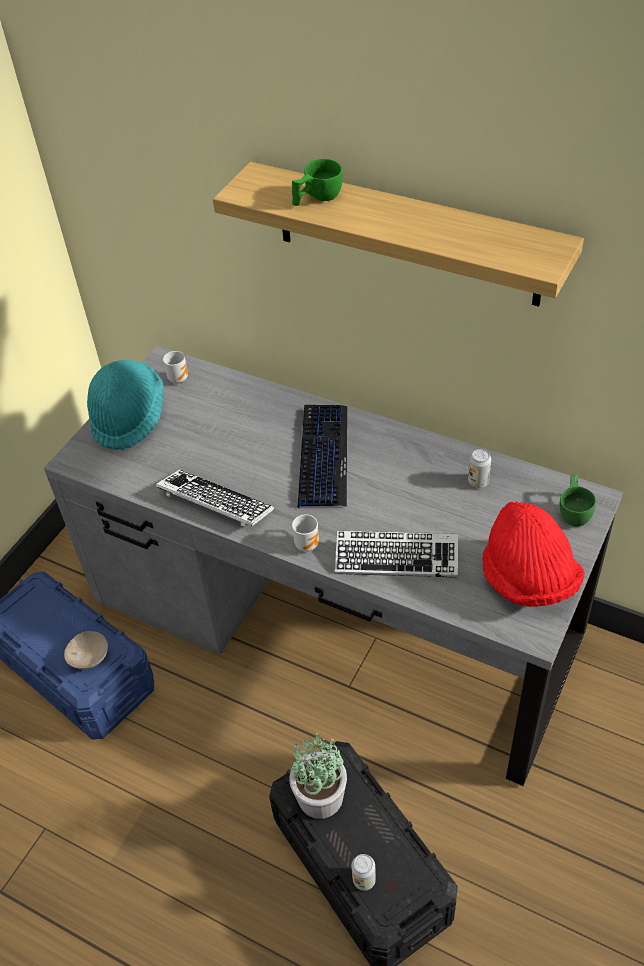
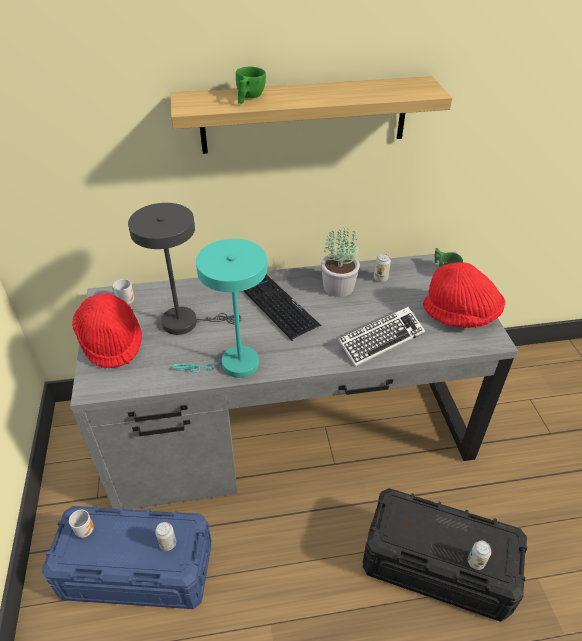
camera: 40 degrees left, 5 degrees down
(89, 658) = (168, 543): beige bowl -> can
(129, 418) = (111, 341): turquoise hat -> red hat
(214, 431) = (186, 322): none -> grey table lamp
(215, 503) = (233, 365): keyboard -> turquoise table lamp
(308, 544) = (320, 358): mug -> mug (85, 529)
(320, 797) = (407, 531): potted plant -> potted plant (339, 287)

